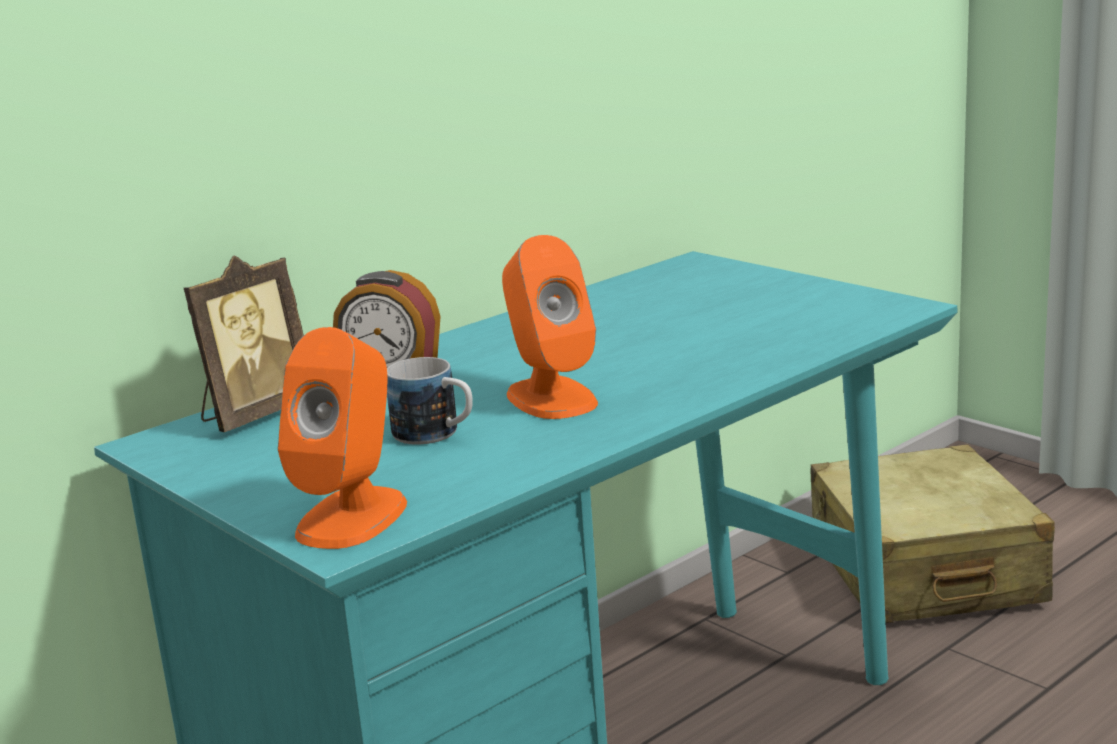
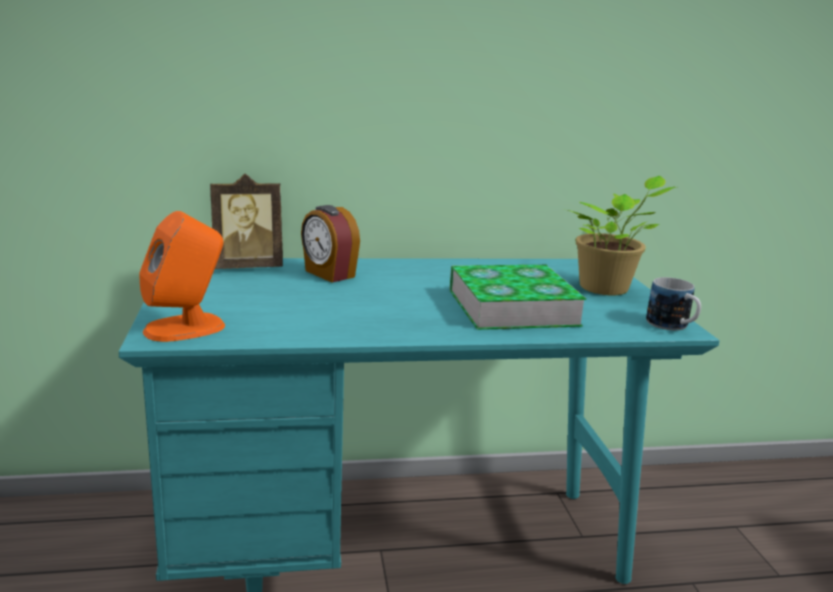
camera: 30 degrees right, 0 degrees up
(437, 435) = (298, 304): mug -> mug (673, 326)
(551, 398) = (384, 307): orange speaker -> none
(697, 345) = (512, 307): none -> book
(758, 288) = (607, 289): none -> potted plant
(923, 570) = (727, 527): beige suitcase -> none

